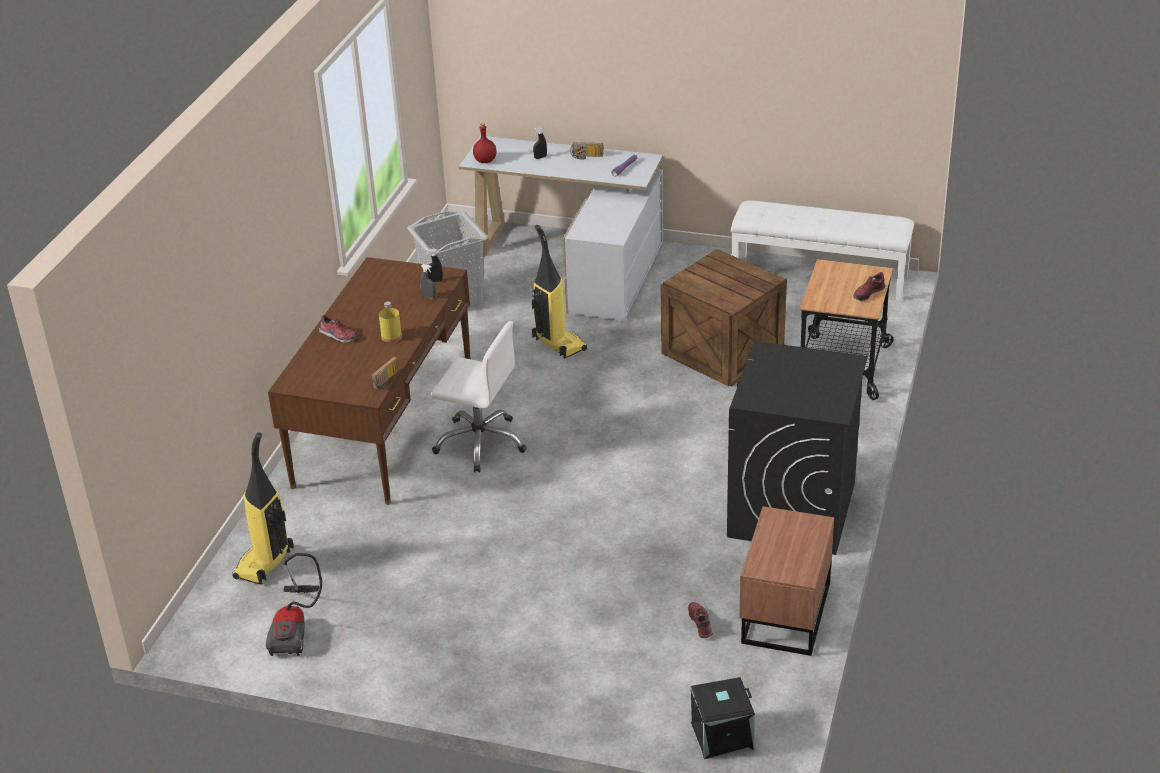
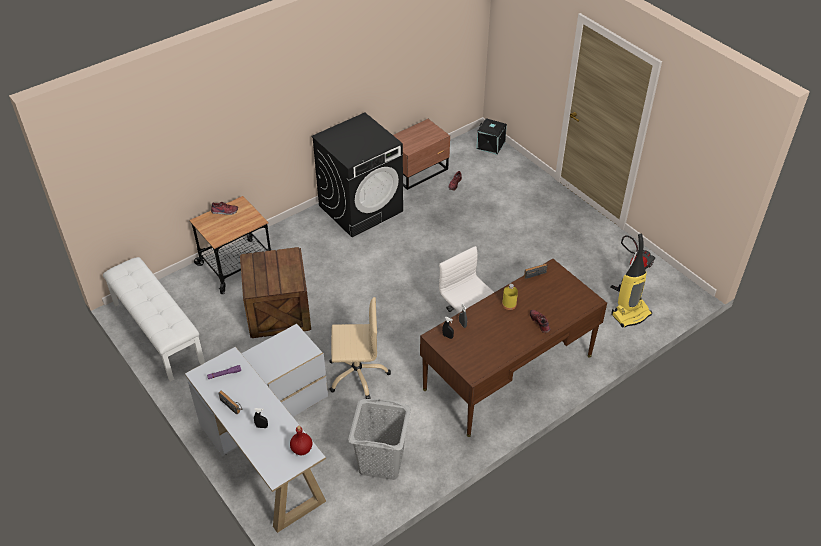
camera: 145 degrees left, 10 degrees up
(558, 344) = (357, 374): vacuum cleaner -> beige office chair

